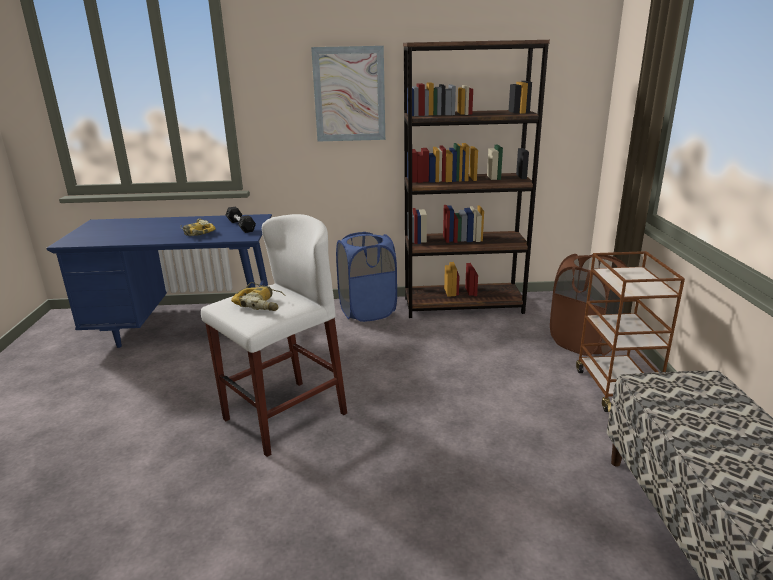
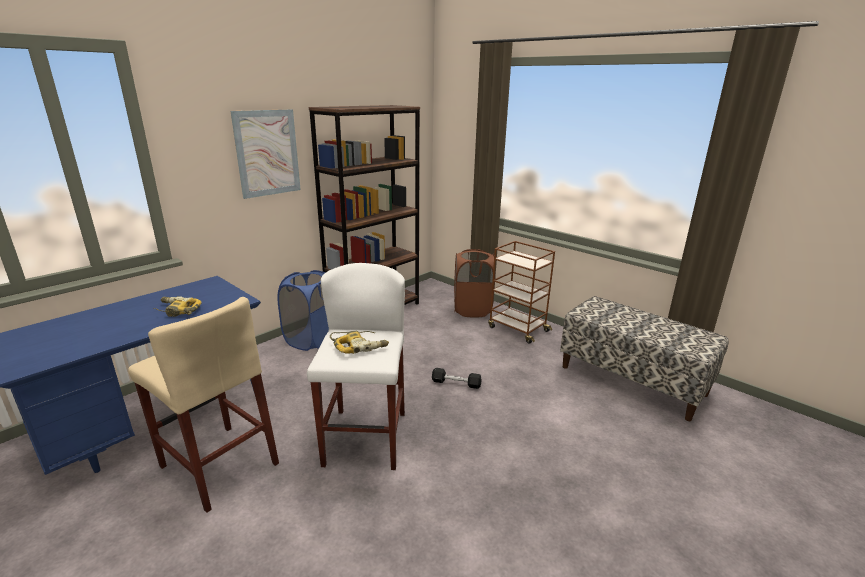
camera: 45 degrees left, 0 degrees up
(173, 379) = (219, 465): none -> beige stool
(241, 226) = (212, 293): black dumbbell -> black dumbbell (456, 383)

